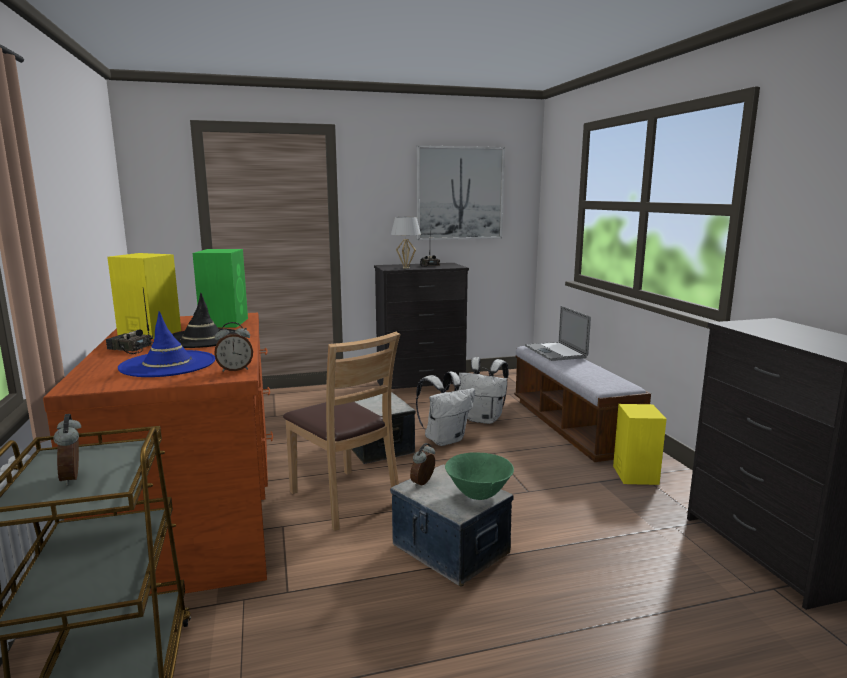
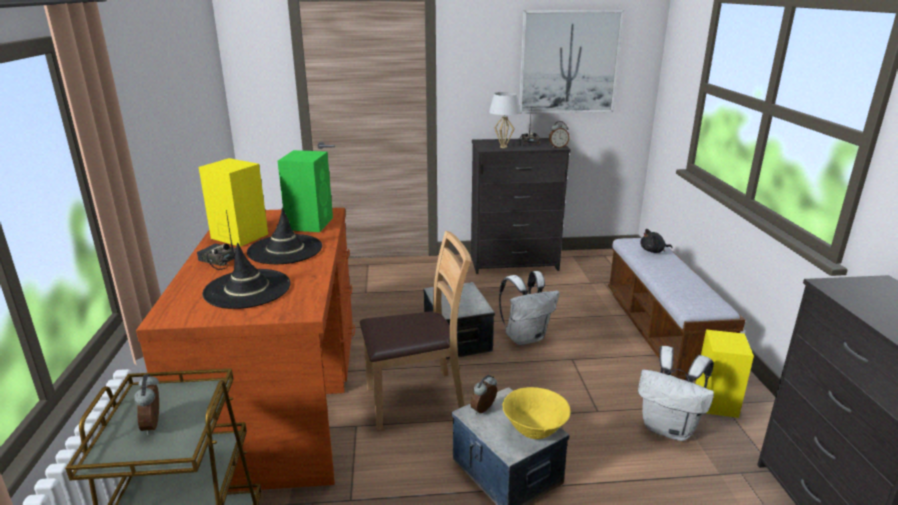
camera: 10 degrees right, 10 degrees up
(168, 364) = (247, 289): blue hat -> black hat
(235, 369) = (305, 302): alarm clock -> alarm clock (558, 147)
(344, 498) = (416, 400): brown chair -> brown chair turned 75 degrees counterclockwise
(479, 495) = (535, 432): green bowl -> yellow bowl
(484, 419) = (570, 314): white backpack -> white backpack (669, 428)
(555, 352) = (653, 251): laptop -> black plush toy

